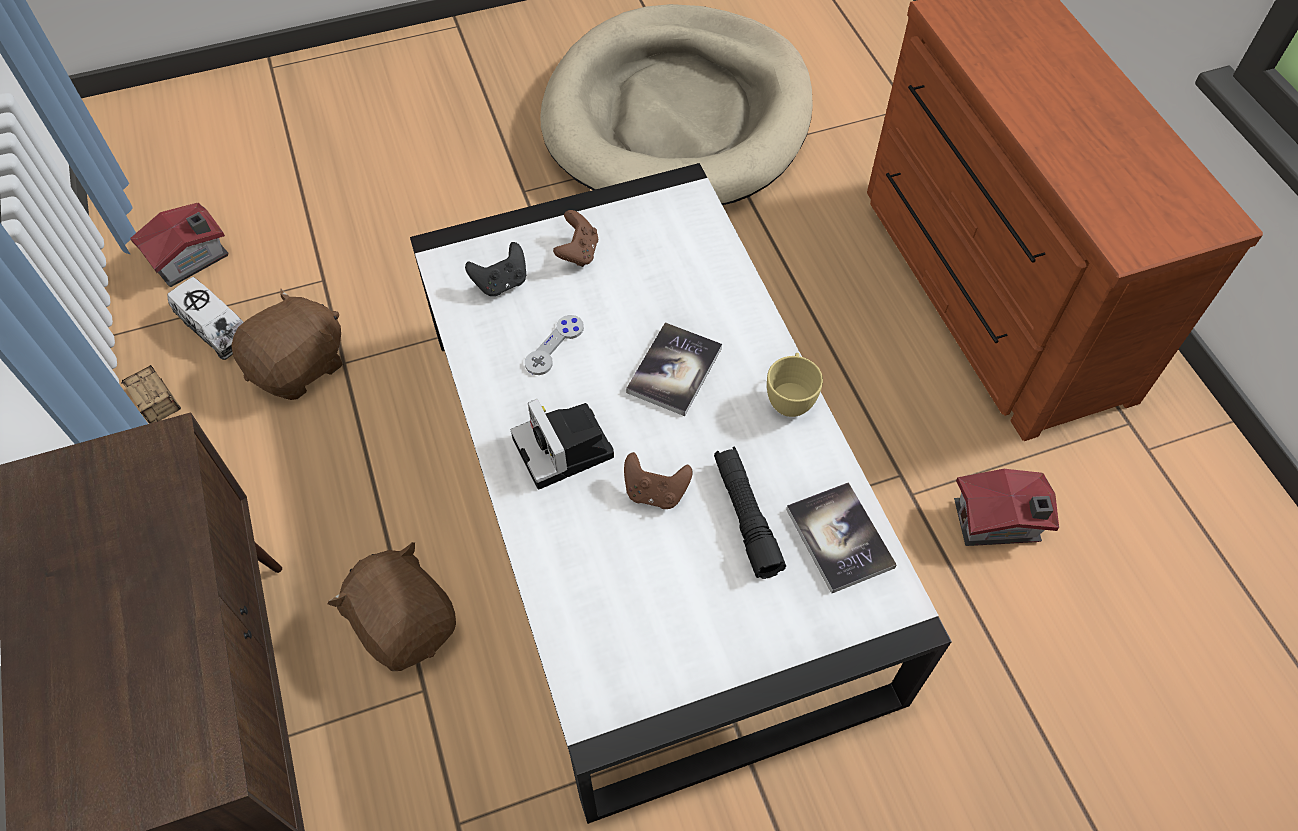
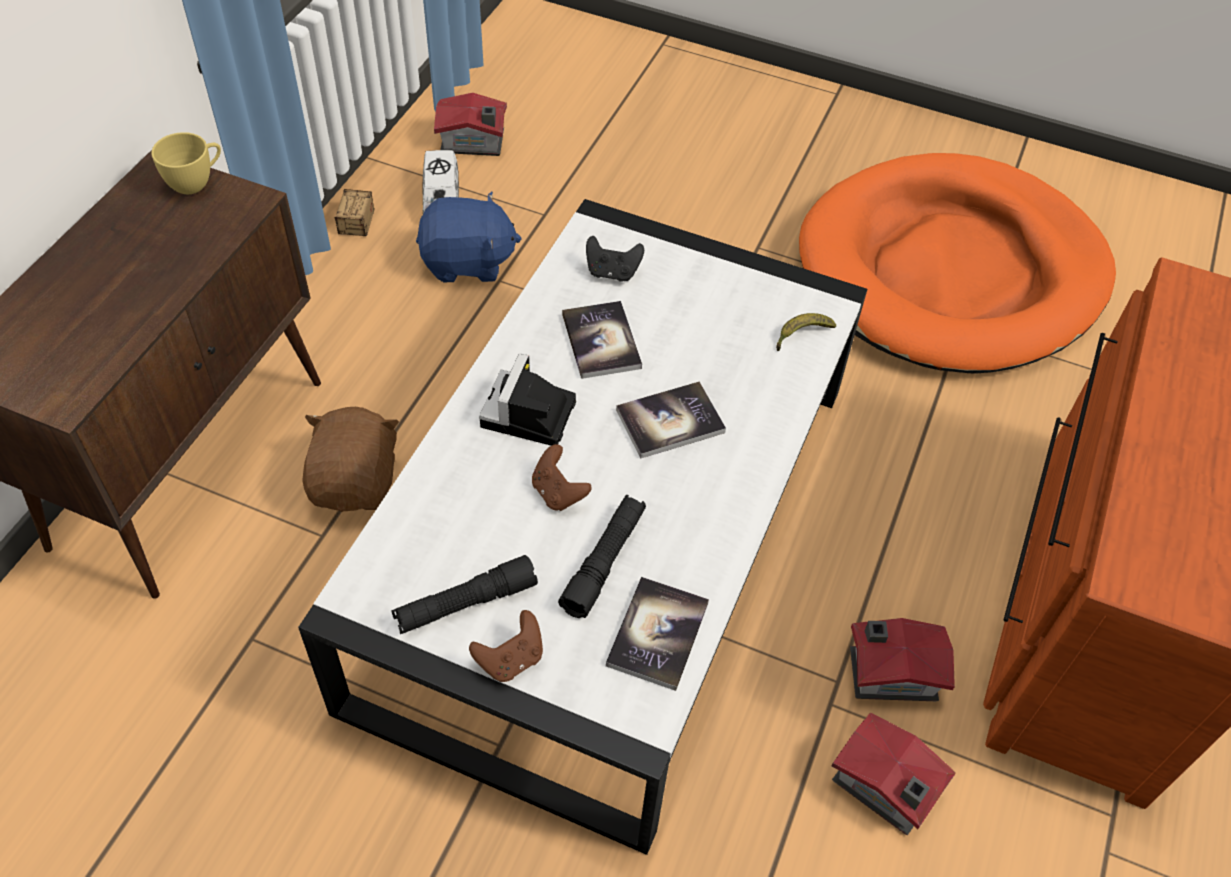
camera: 40 degrees right, 5 degrees down
(300, 367) = (467, 262): brown plush toy -> blue plush toy
(554, 346) = (601, 341): grey game controller -> book
(578, 252) = (693, 289): brown game controller -> brown game controller (511, 659)
(678, 116) = (951, 271): beige dog bed -> orange dog bed
(684, 637) = (465, 603): none -> black flashlight
(693, 232) = (801, 335): none -> banana
(790, 398) = (738, 507): yellow cup -> yellow cup (196, 182)
(924, 440) = (889, 672): none -> toy house

